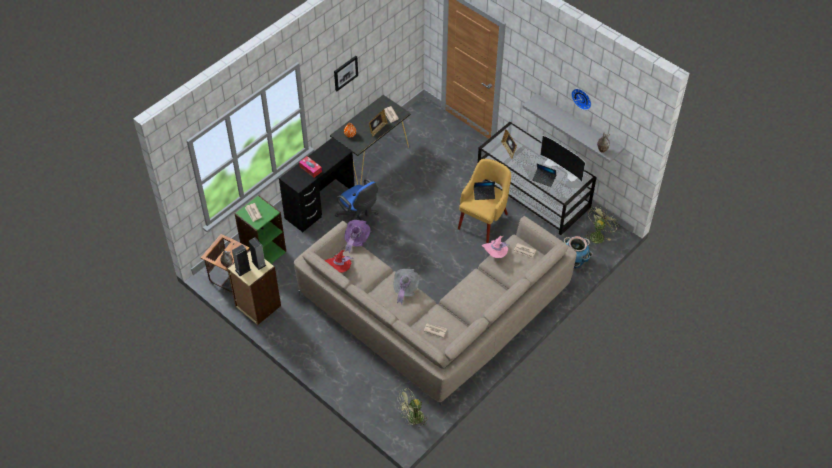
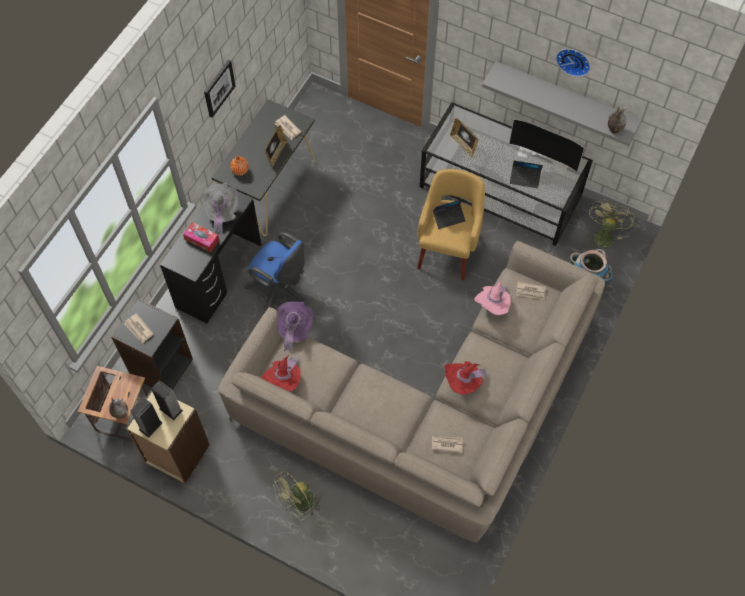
camera: 15 degrees left, 10 degrees up
(264, 252) = (161, 367): green bookcase -> black bookcase
(405, 289) = (386, 390): grey hat -> grey hat (221, 212)
(412, 419) = (443, 574): green fan -> green fan (299, 504)
(459, 296) = (463, 382): none -> red hat

